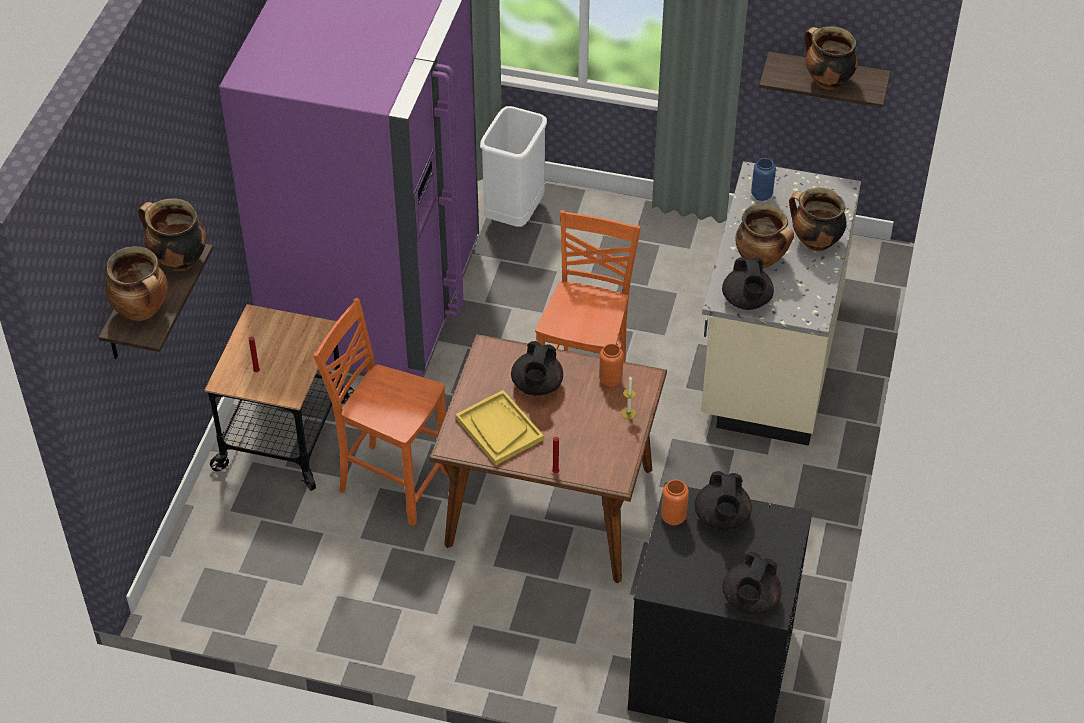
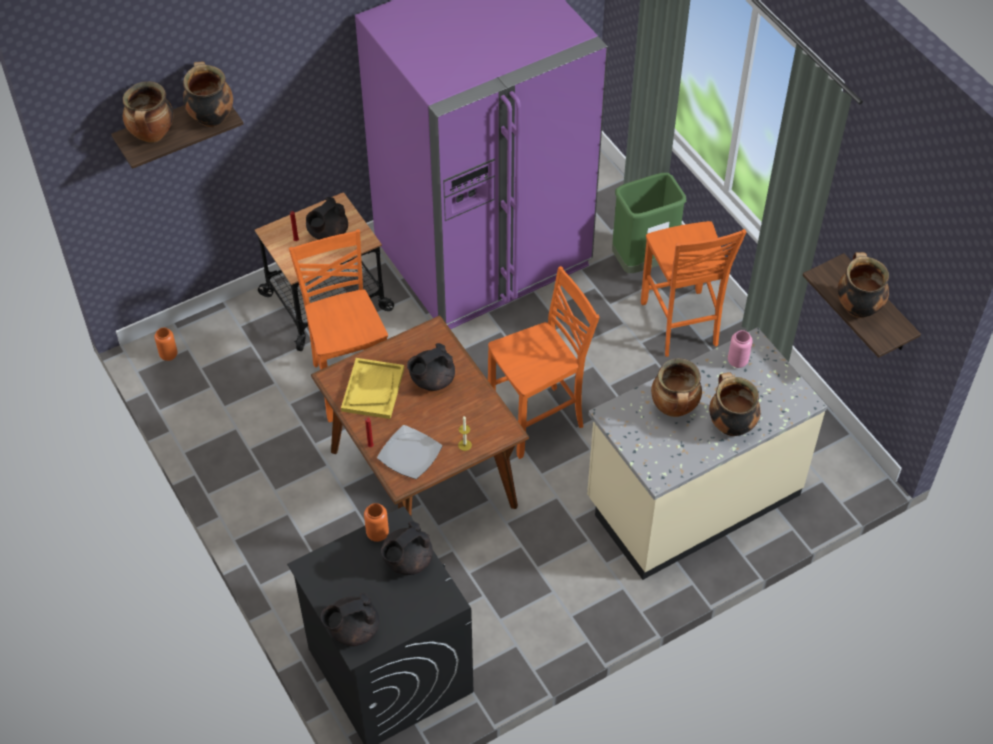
camera: 45 degrees right, 5 degrees up
(514, 214) = (643, 262): white trash can -> green trash can
(595, 453) = (410, 454): none -> plate
(603, 241) = (680, 325): none -> orange chair
(610, 380) = (481, 413): orange vase -> orange vase (168, 355)
(747, 301) = (625, 429): black teapot -> black teapot (327, 233)
(761, 195) = (737, 361): blue vase -> pink vase

